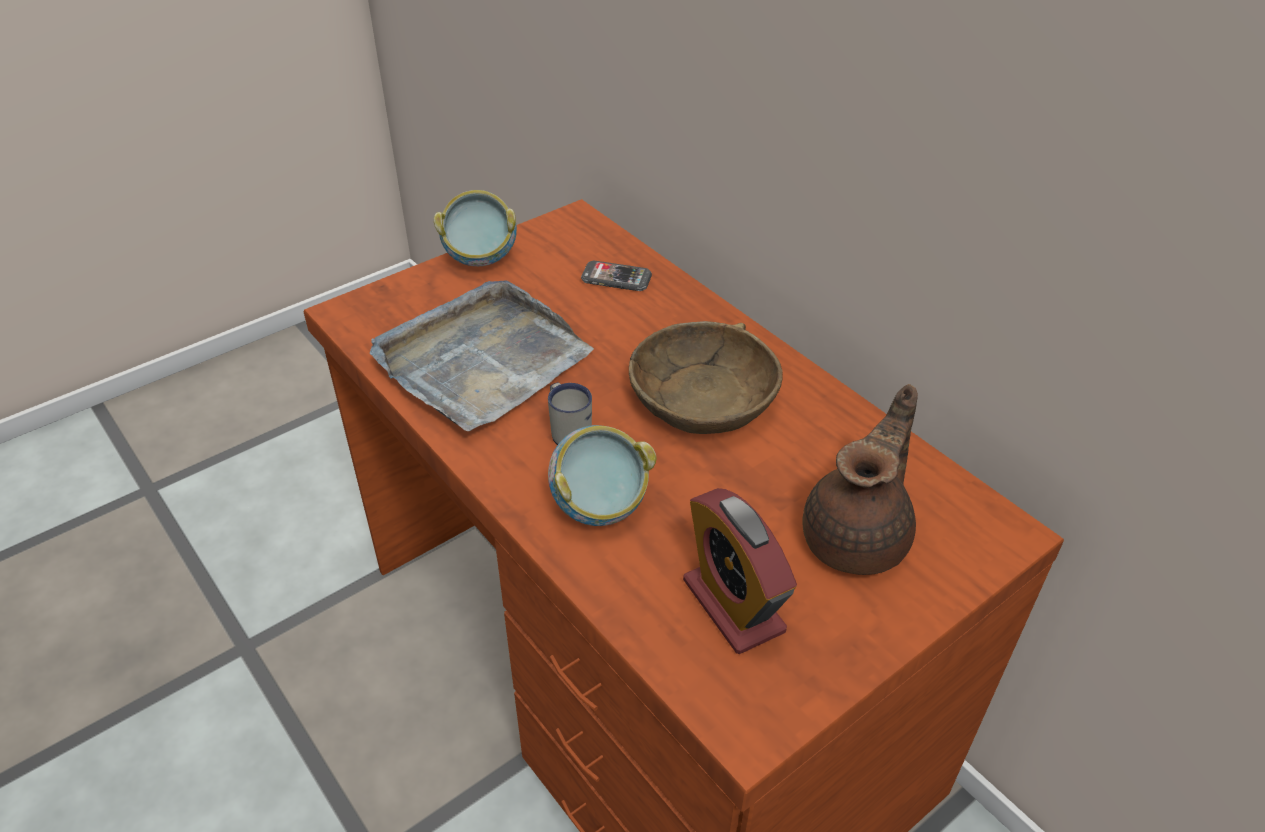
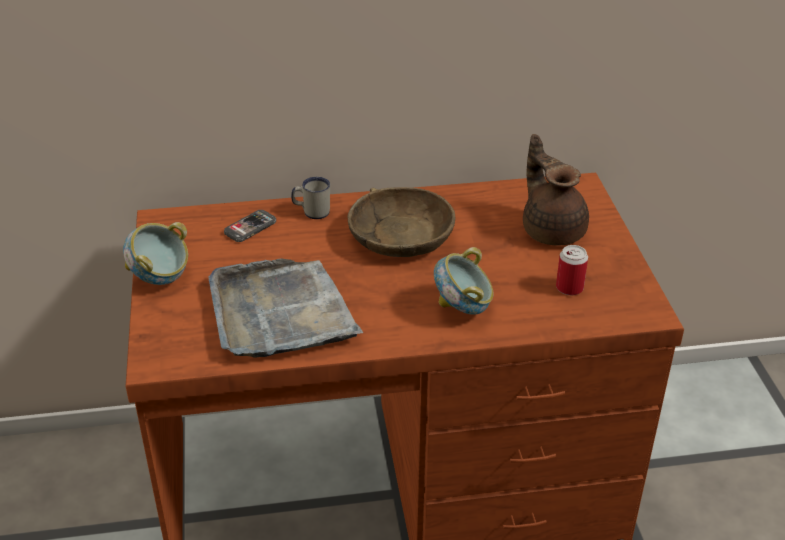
camera: 60 degrees left, 5 degrees down
(568, 431) = (385, 298): white mug -> white mug (312, 212)
(733, 605) = (569, 288): alarm clock -> can

